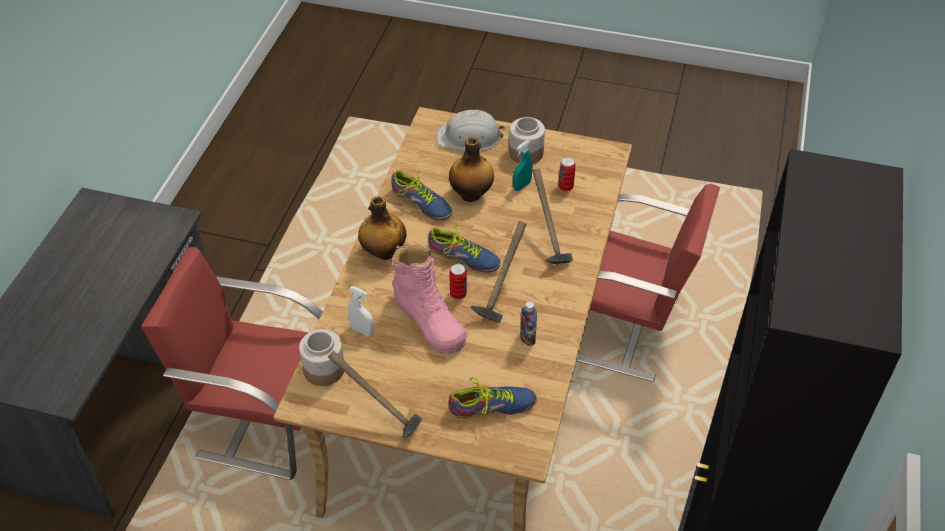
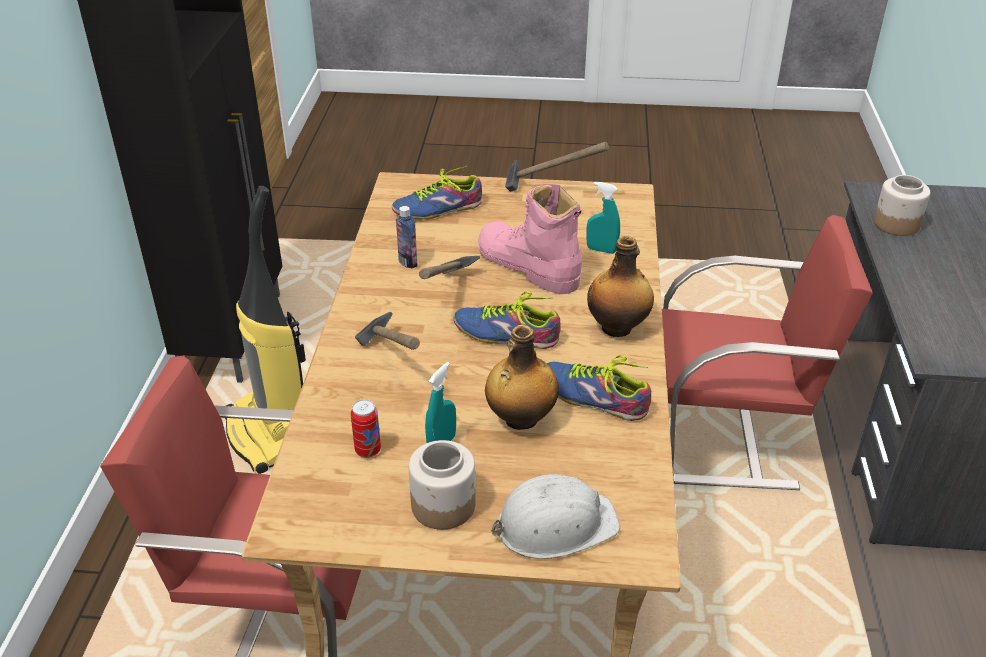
camera: 170 degrees right, 10 degrees down
(324, 369) = (624, 218): jar -> jar (896, 224)
(362, 331) = (601, 250): white spray bottle -> turquoise spray bottle
(458, 294) = (501, 294): can -> none
(649, 477) = (269, 434): none -> vacuum cleaner

